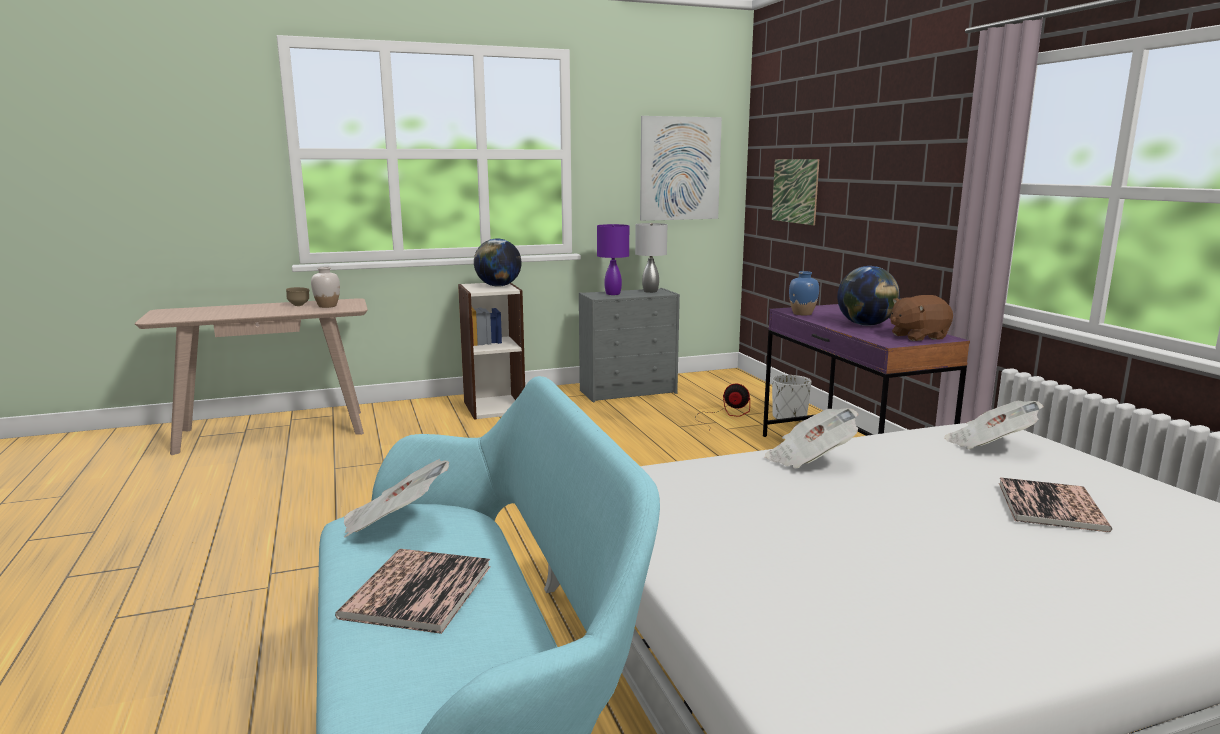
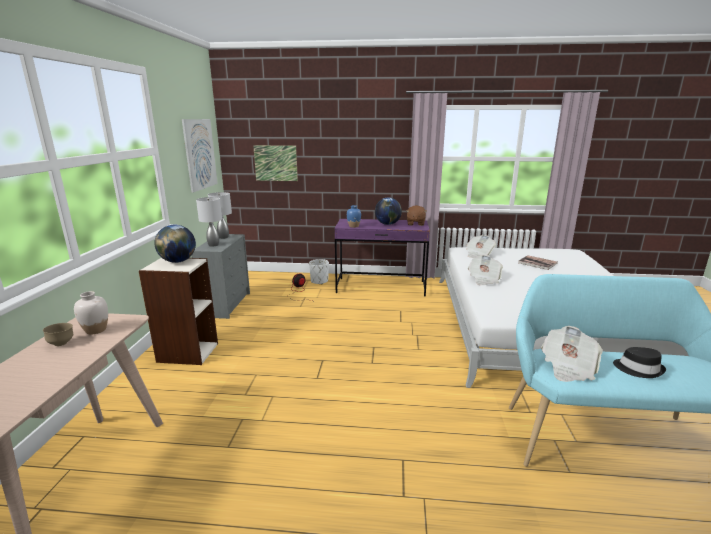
camera: 65 degrees left, 5 degrees up
(417, 591) = (638, 369): book -> black hat
(612, 293) = (213, 245): purple table lamp -> grey table lamp

